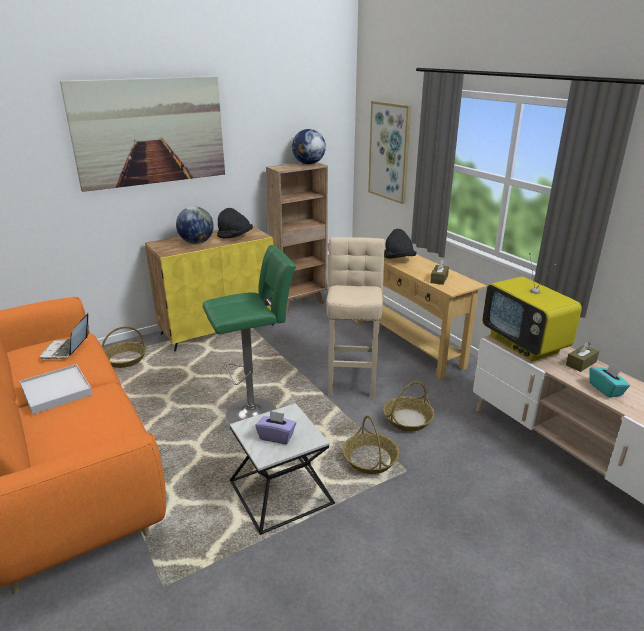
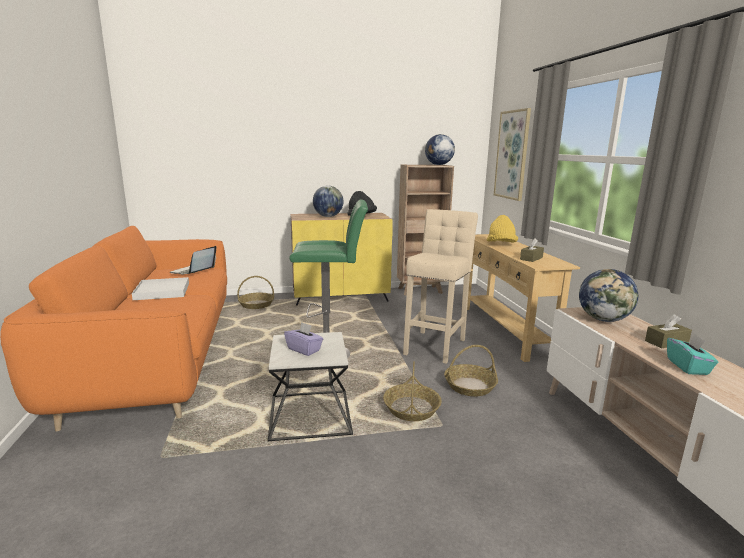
camera: 20 degrees right, 10 degrees down
(150, 132) = (305, 125): picture -> none
(398, 259) = (501, 245): black hat -> yellow hat
(525, 345) = (604, 319): television -> globe

